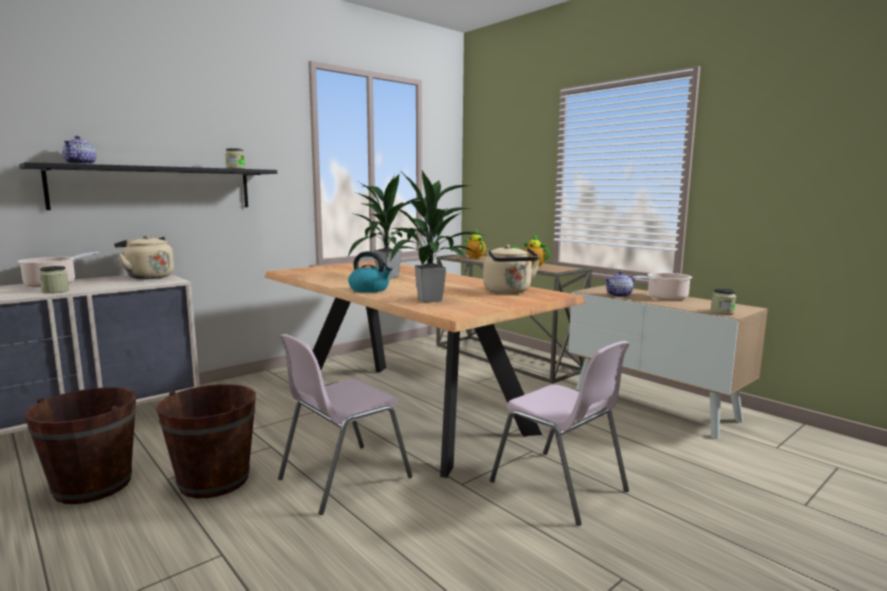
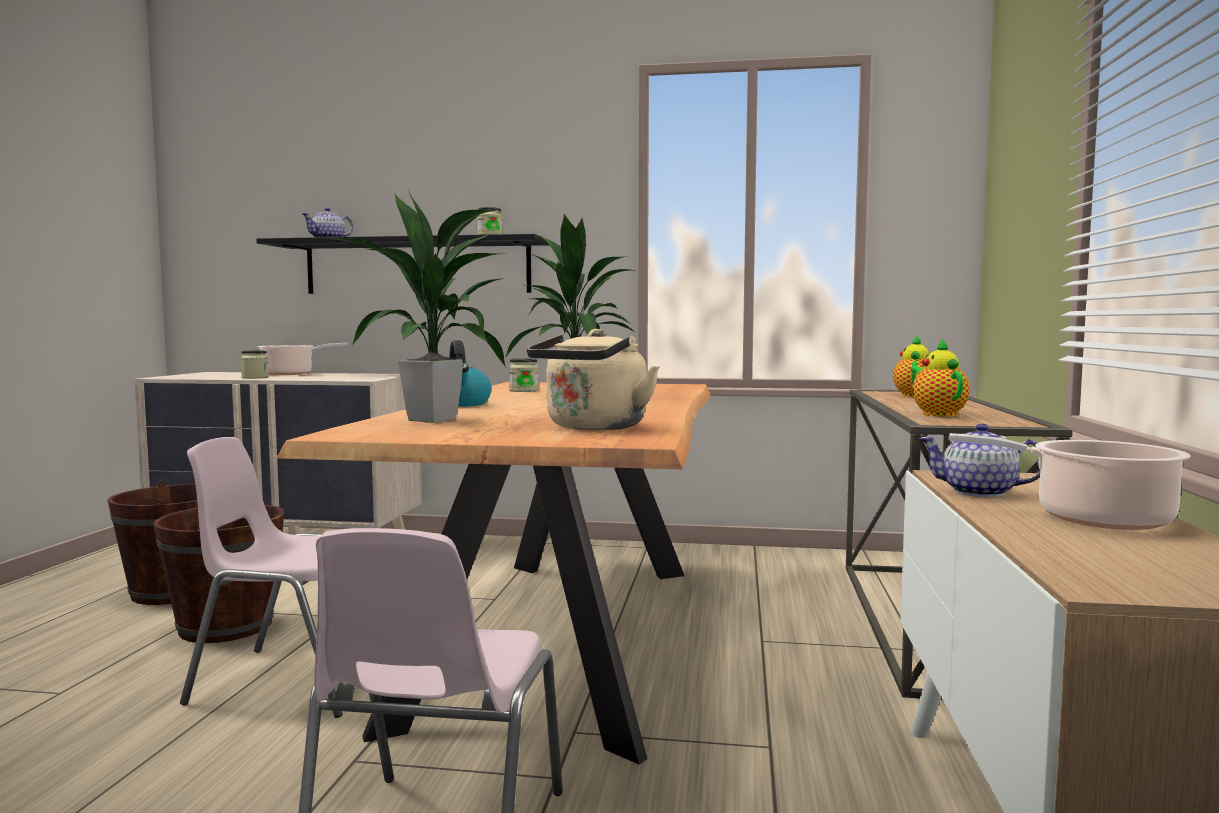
camera: 50 degrees right, 5 degrees down
(148, 277) = (373, 375): beige kettle -> none
(722, 312) = (1101, 576): jar -> jar (524, 390)

